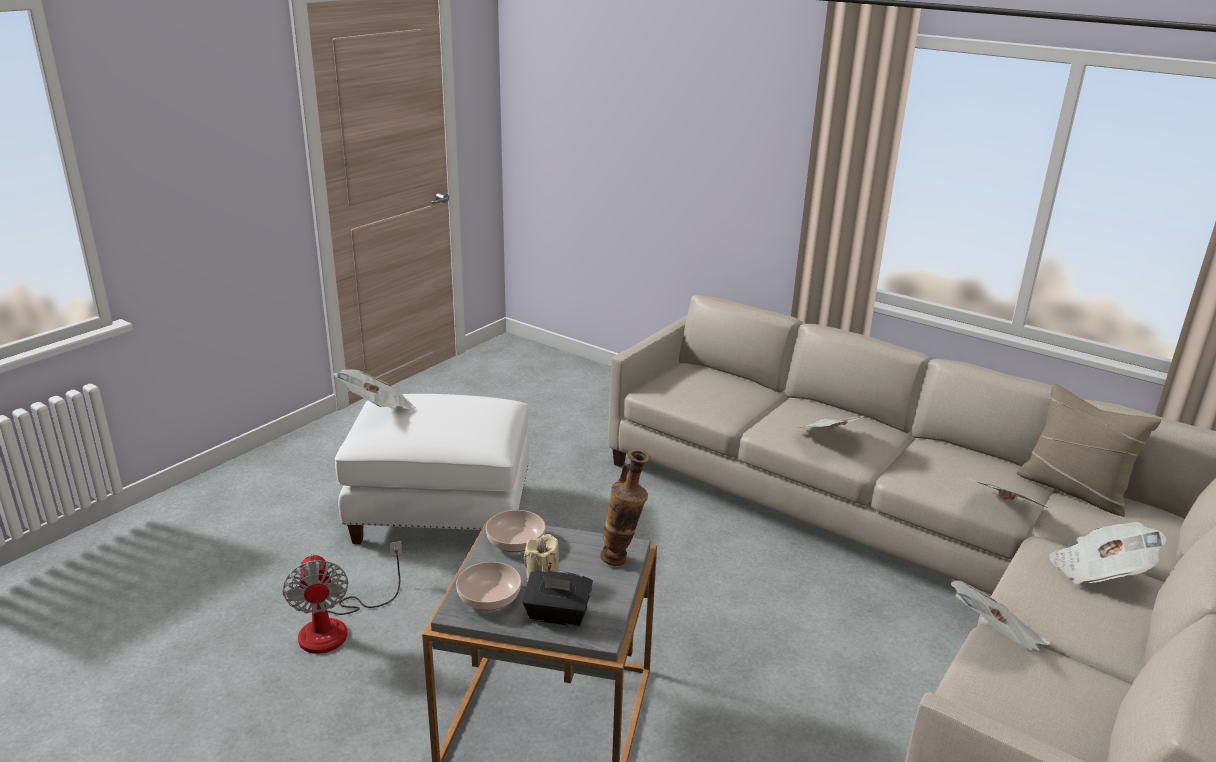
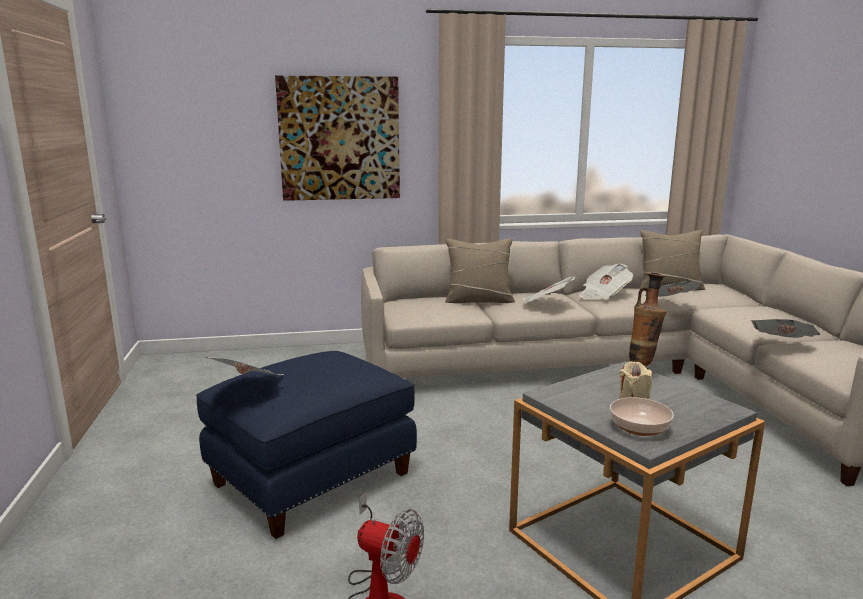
camera: 45 degrees left, 10 degrees down
(440, 514) = (312, 480): white ottoman -> blue ottoman
(515, 542) = (572, 396): bowl -> none
(557, 614) = (689, 413): black tissue box -> none
(703, 148) = (339, 139): none -> picture
(772, 401) = (479, 300): none -> beige pillow
(1098, 572) = (747, 308): newspaper -> newspaper (603, 295)

